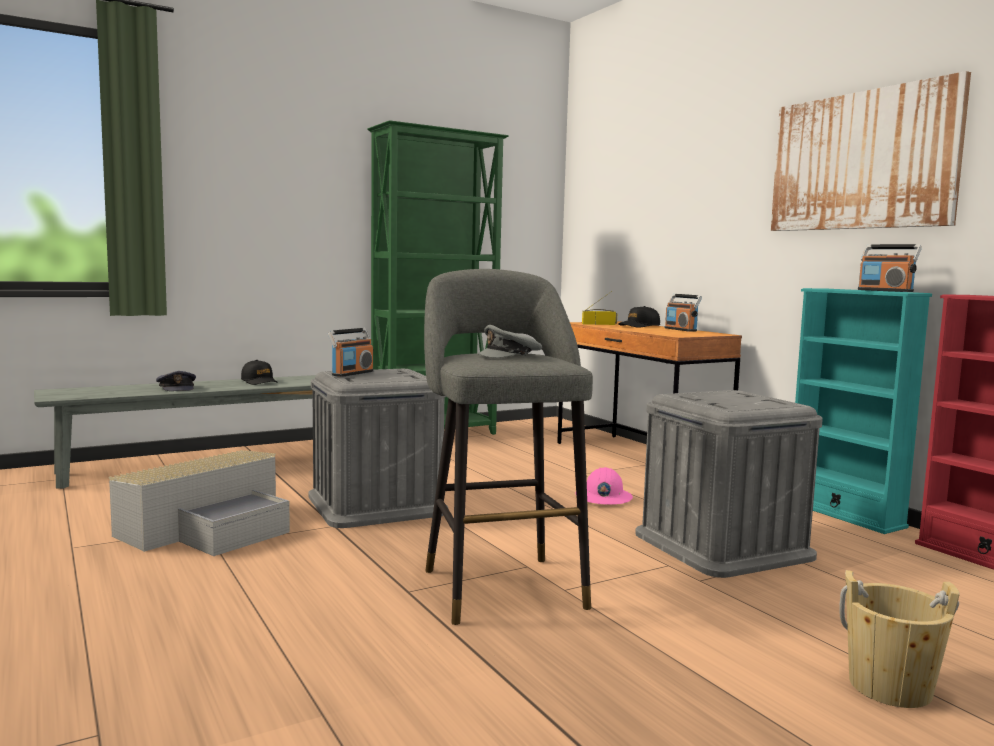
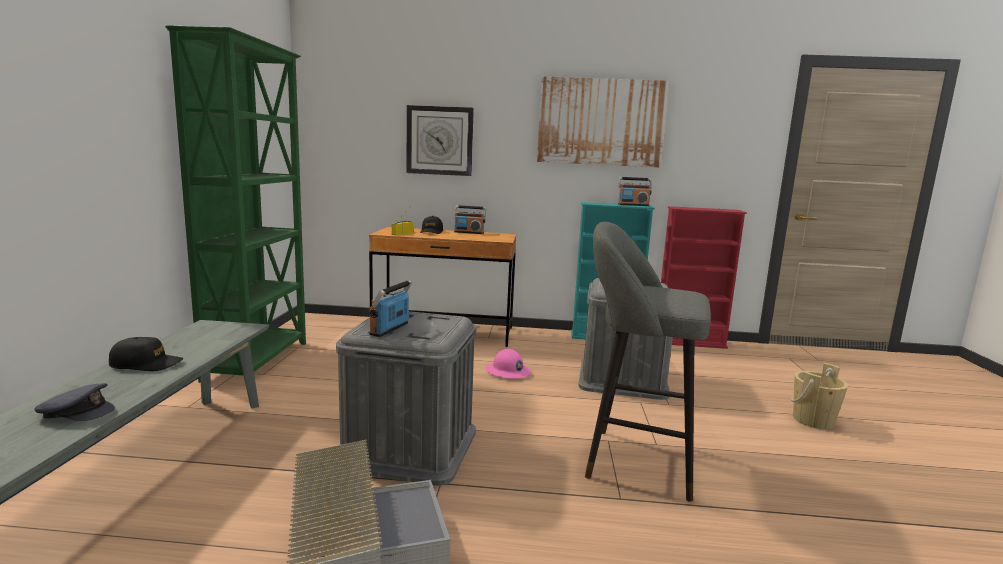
camera: 55 degrees left, 5 degrees up
(352, 373) = (390, 329): radio -> radio turned 135 degrees counterclockwise
(510, 355) = (660, 292): grey cap -> none
(674, 213) = (439, 141): none -> wall clock

